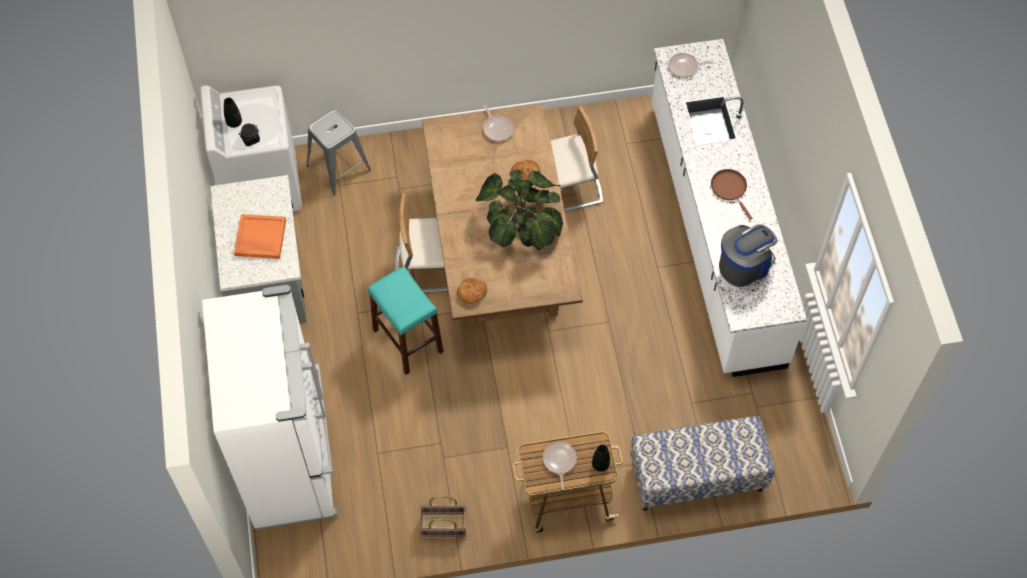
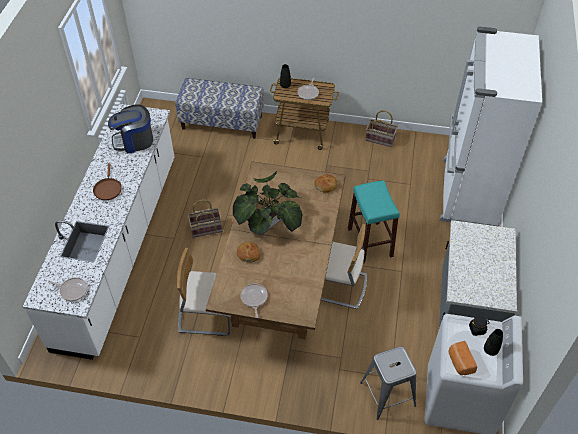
camera: 160 degrees left, 10 degrees down
(260, 238) = (478, 255): orange tray -> none
(263, 102) = (459, 362): none -> bread
(625, 293) = (206, 228): none -> basket

